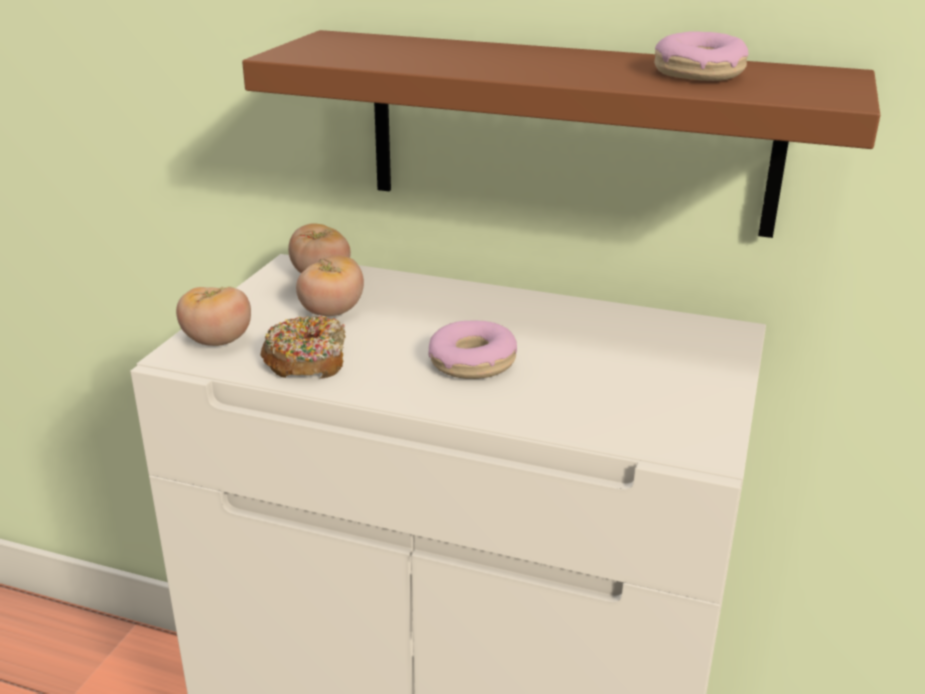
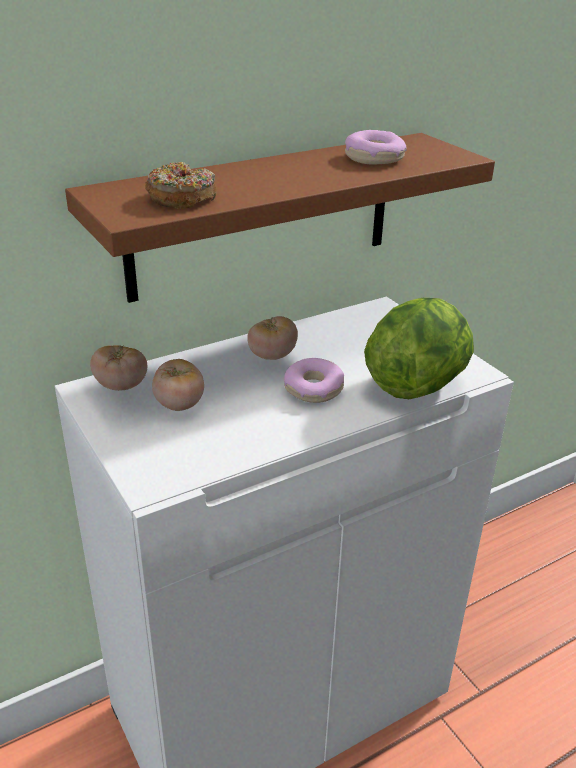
camera: 50 degrees left, 5 degrees up
(217, 341) = (153, 464): tomato -> tomato (272, 356)
(307, 361) = (232, 441): donut -> donut (181, 198)
(595, 419) = (417, 384): none -> lettuce

